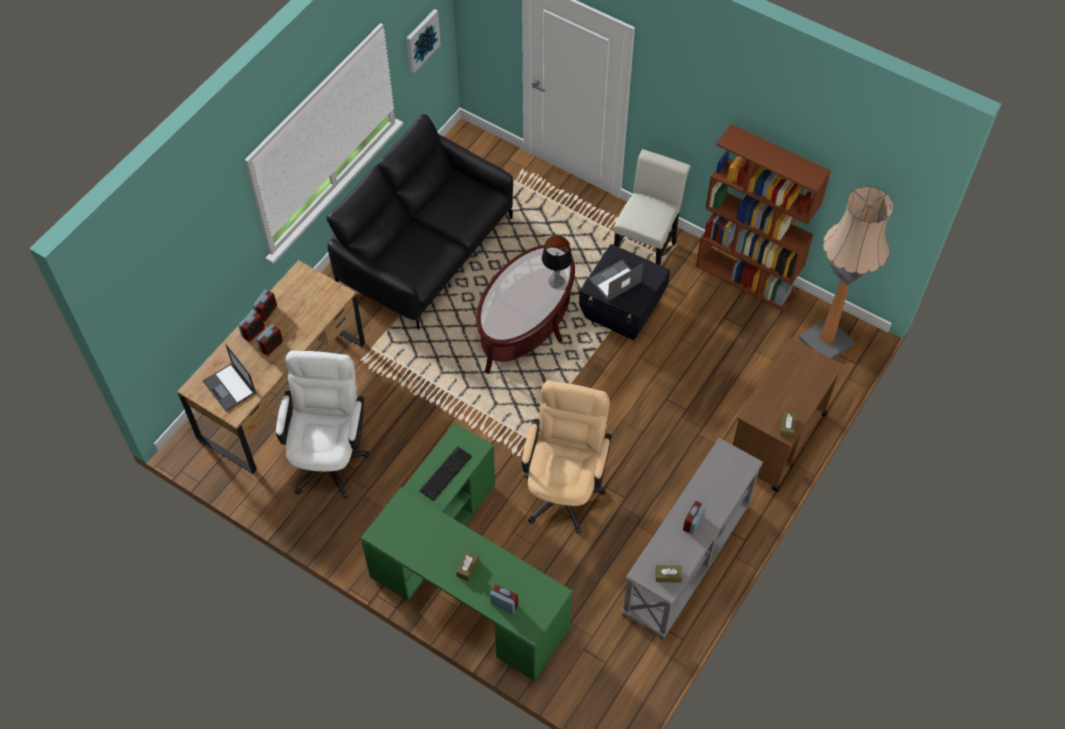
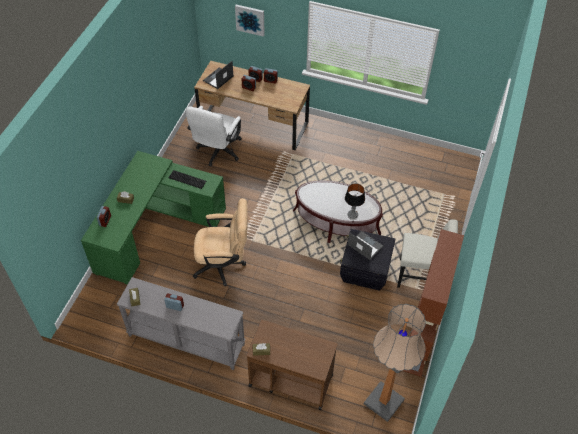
camera: 75 degrees right, 5 degrees down
(329, 455) = (217, 152): white office chair -> white office chair turned 120 degrees clockwise
(422, 40) = (468, 75): picture -> picture (250, 19)
(425, 250) = (370, 162): black sofa -> none

